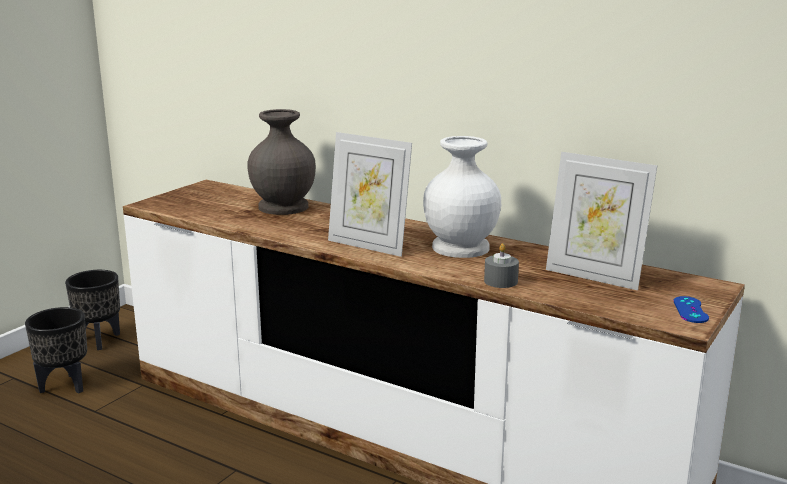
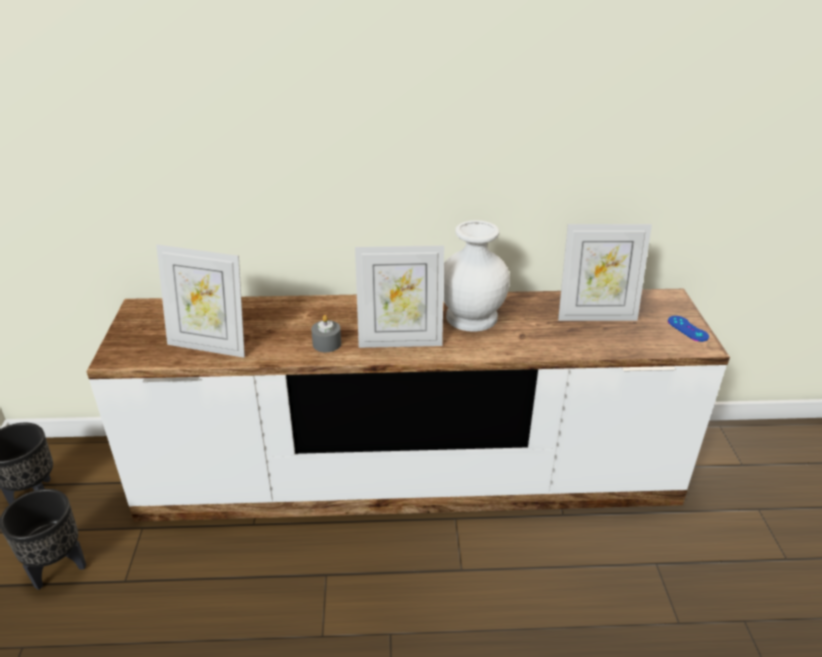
camera: 35 degrees left, 15 degrees up
(220, 213) = (209, 346): none -> picture frame
(282, 207) = (258, 315): grey vase -> none
(500, 281) = (546, 346): grey candle -> grey candle (327, 343)

